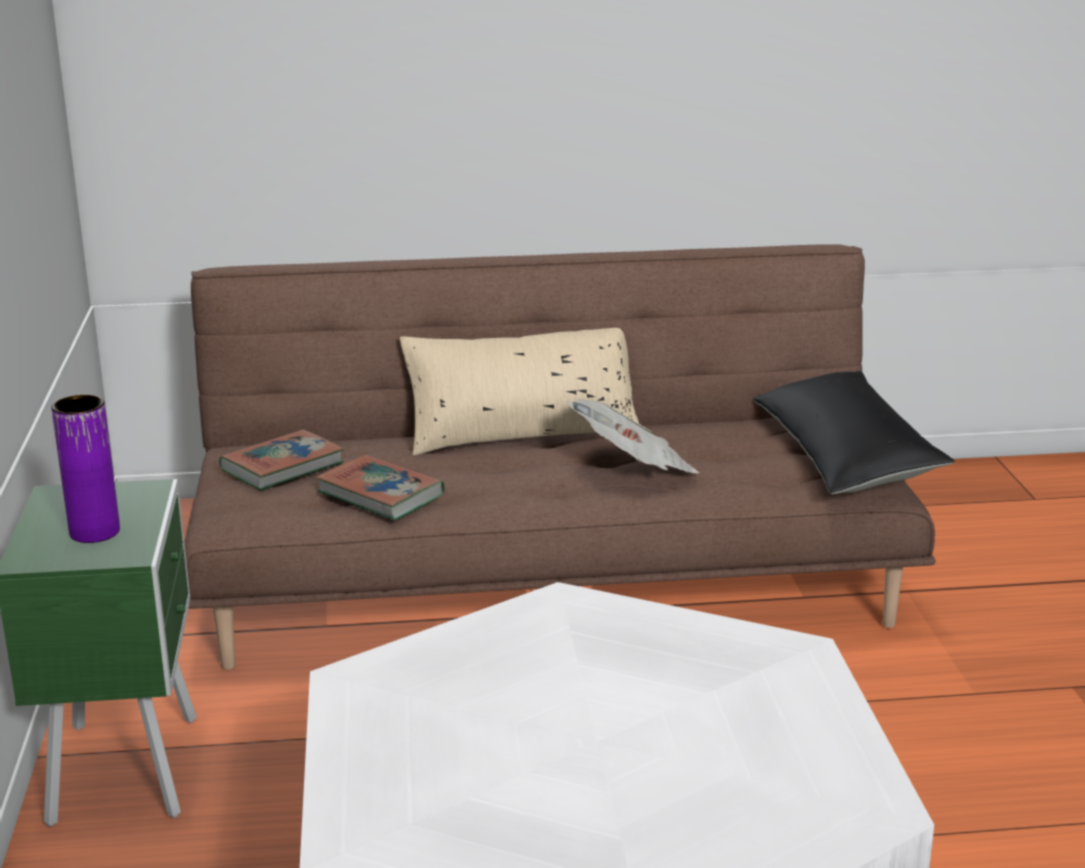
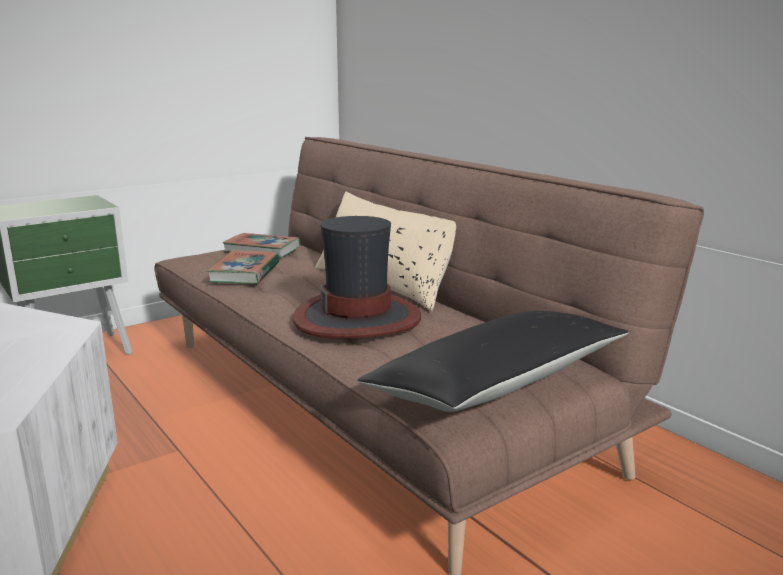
camera: 60 degrees right, 5 degrees down
(95, 532) = (40, 208): purple vase -> none
(633, 468) = (358, 318): newspaper -> hat

